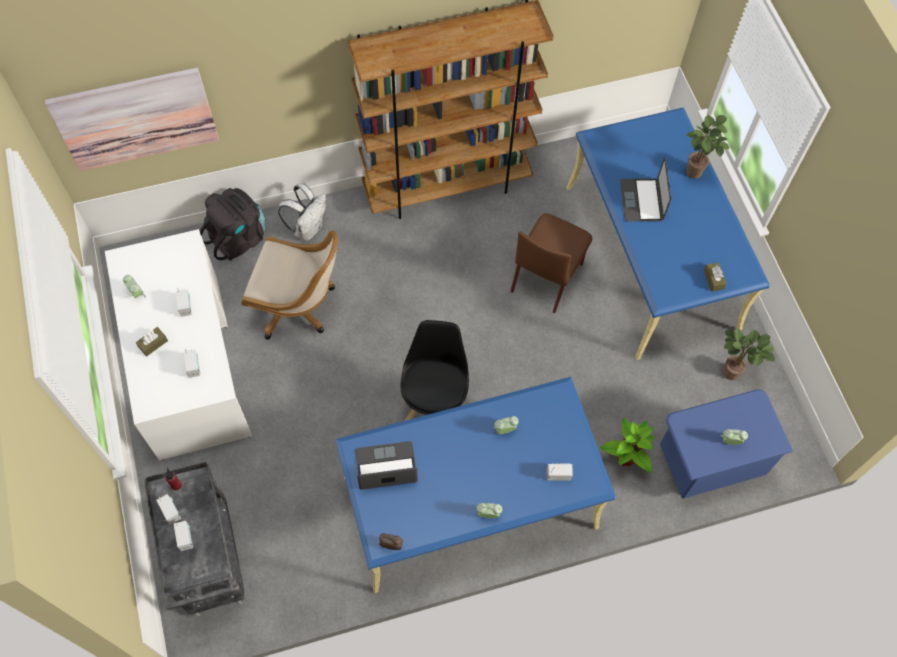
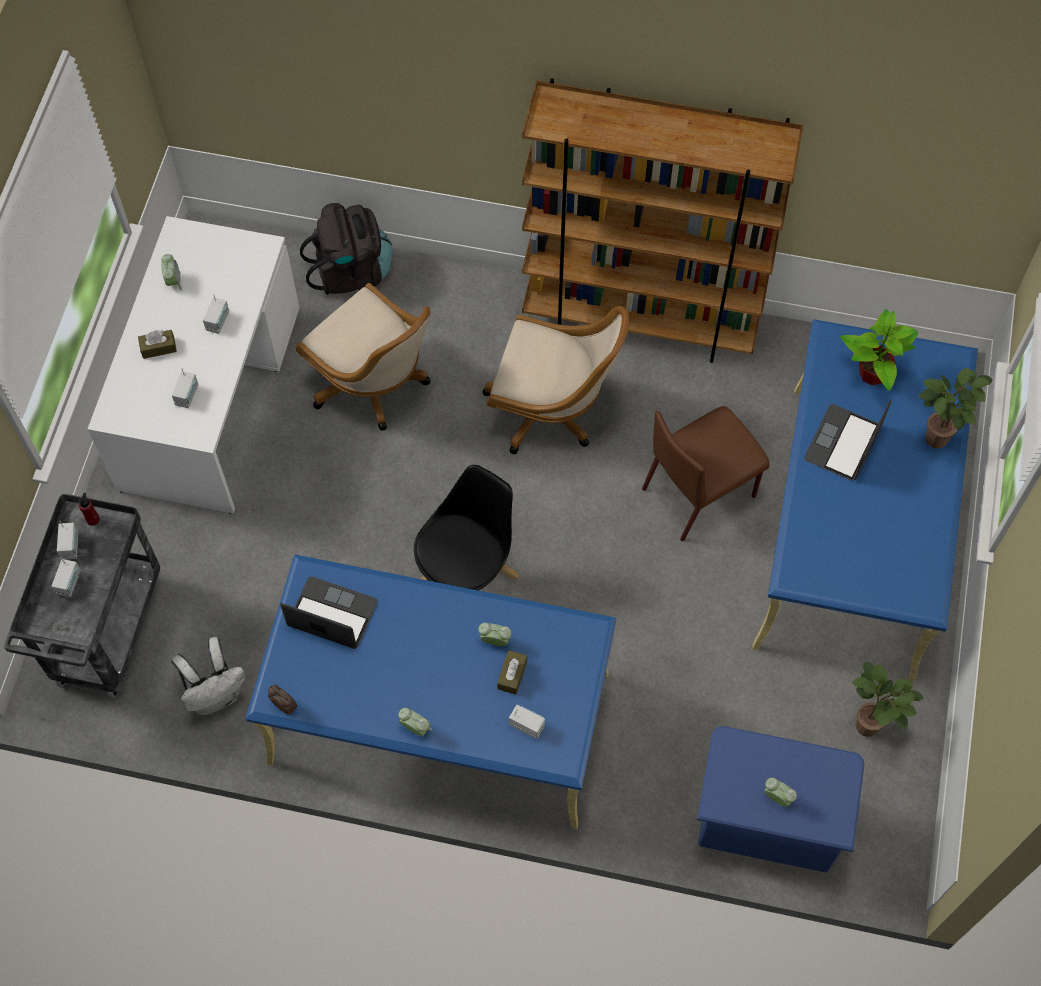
camera: 30 degrees right, 0 degrees up
(136, 119) = (259, 74): picture -> none
(308, 228) = (440, 296): white backpack -> white backpack (216, 695)
(424, 267) = (552, 409): none -> office chair
(625, 458) = (663, 762): potted plant -> potted plant (871, 374)
(713, 279) = (874, 585): brown tissue box -> brown tissue box (512, 675)

